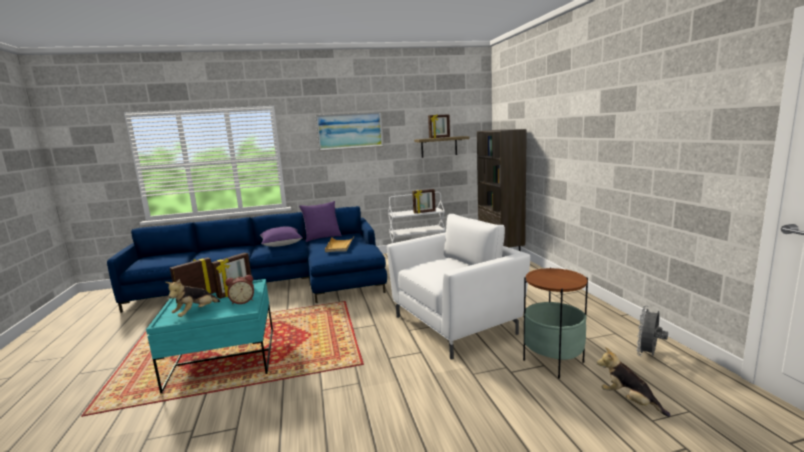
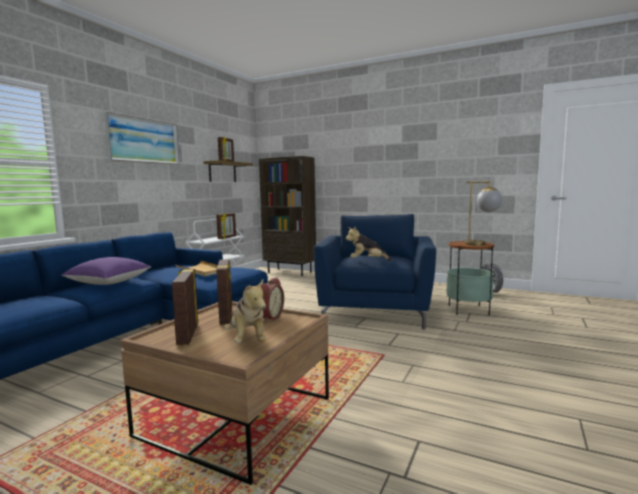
camera: 50 degrees left, 5 degrees down
(223, 358) = (236, 417): turquoise coffee table -> brown coffee table
(322, 237) = (144, 272): purple pillow -> none
(456, 324) = (375, 313): white armchair -> blue armchair
(559, 283) = (482, 245): none -> table lamp
(629, 401) = (531, 312): plush toy -> plush toy (367, 261)

